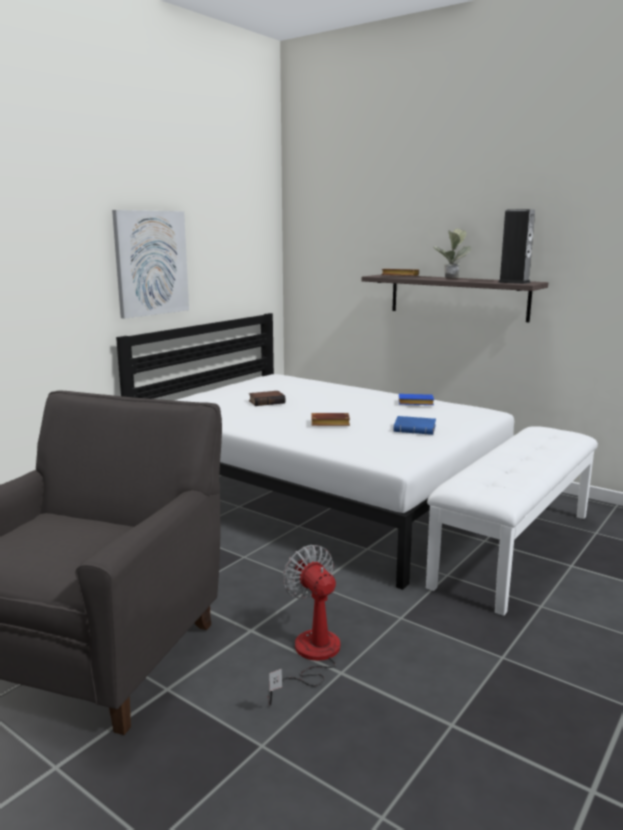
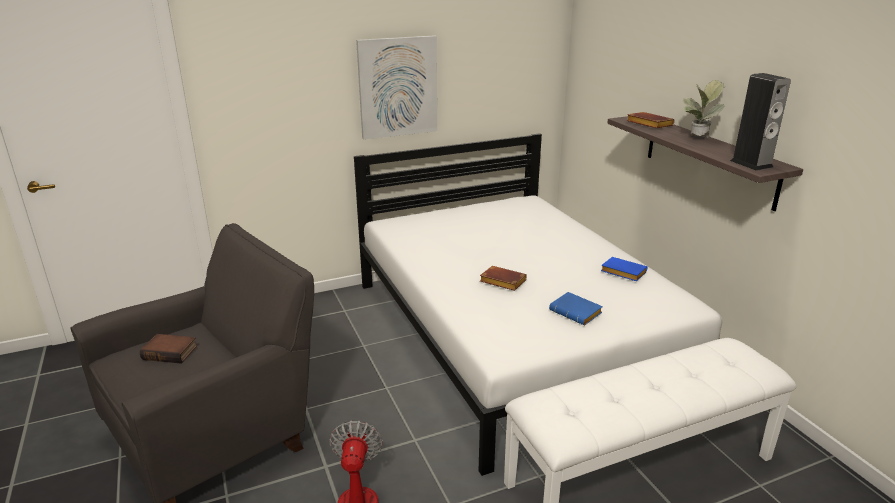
camera: 30 degrees right, 10 degrees up
(267, 401) = (481, 236): book -> book (171, 352)

